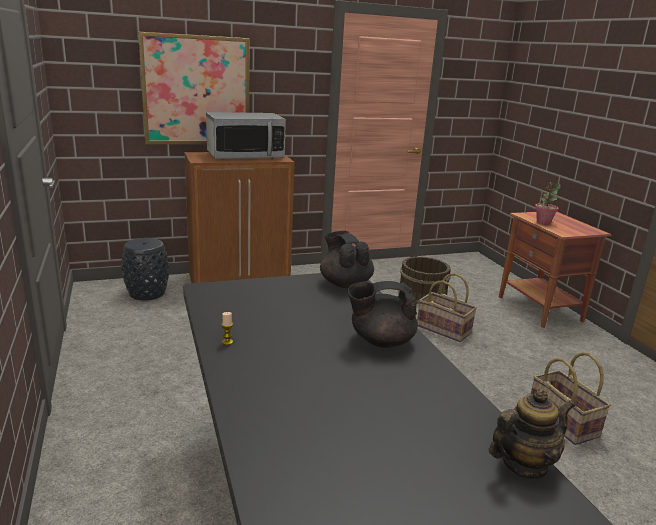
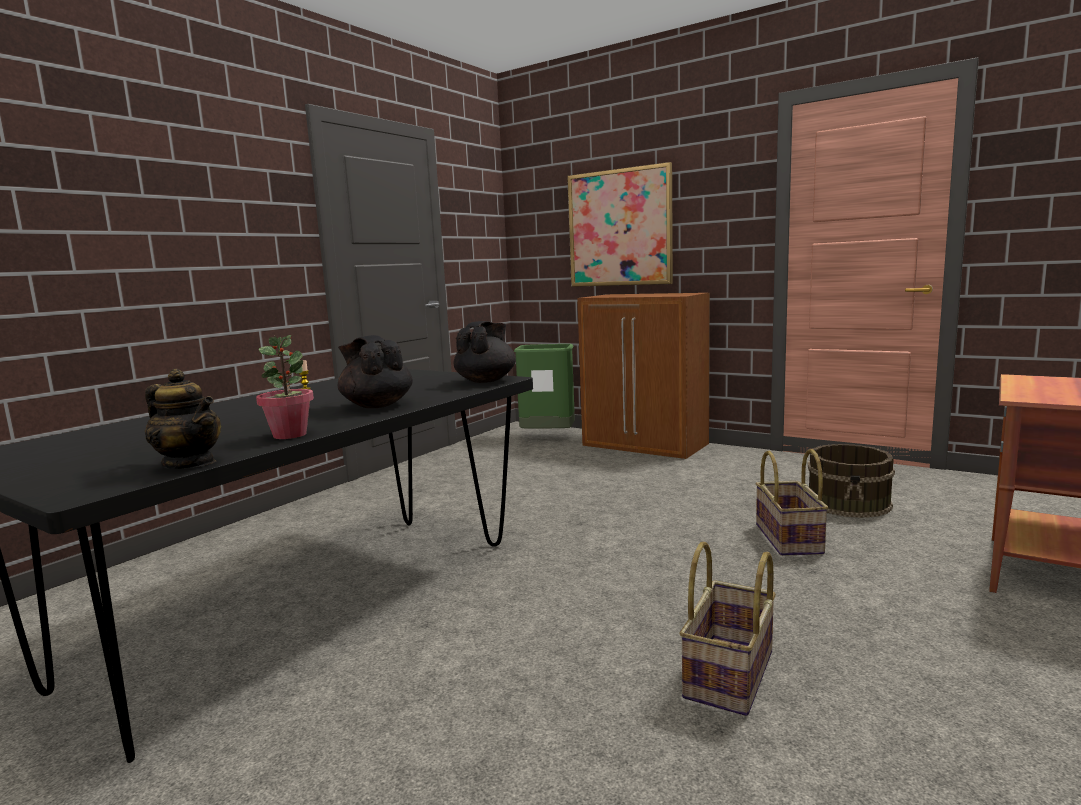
camera: 55 degrees right, 10 degrees down
(147, 293) = (548, 437): black stool -> green trash can
(245, 156) = (650, 294): microwave -> none
(543, 223) = (1028, 386): potted plant -> potted plant (290, 435)

